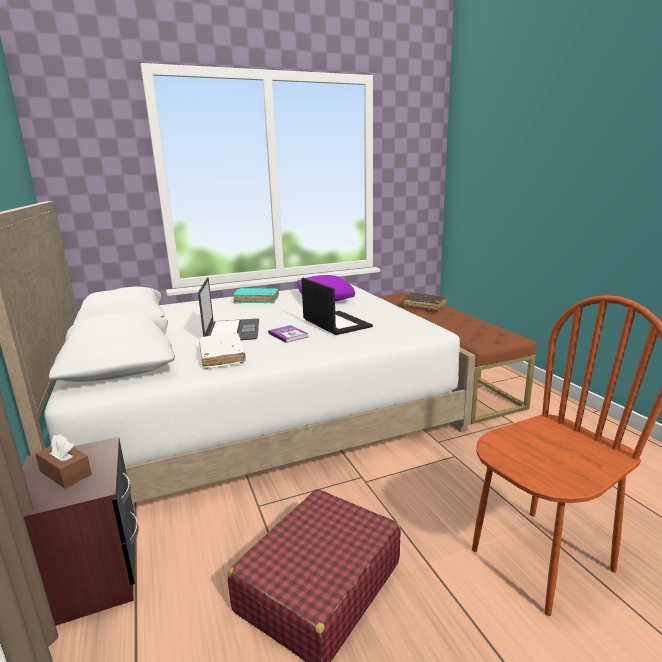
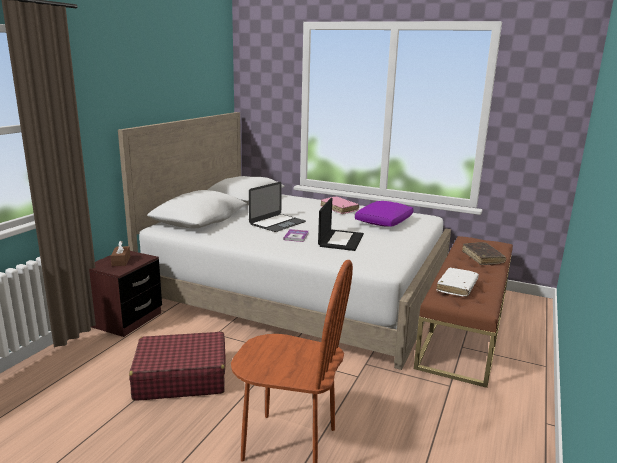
camera: 45 degrees right, 0 degrees up
(222, 356) = (238, 234): white book -> white book (457, 287)
(256, 300) = (339, 209): turquoise book -> pink book

